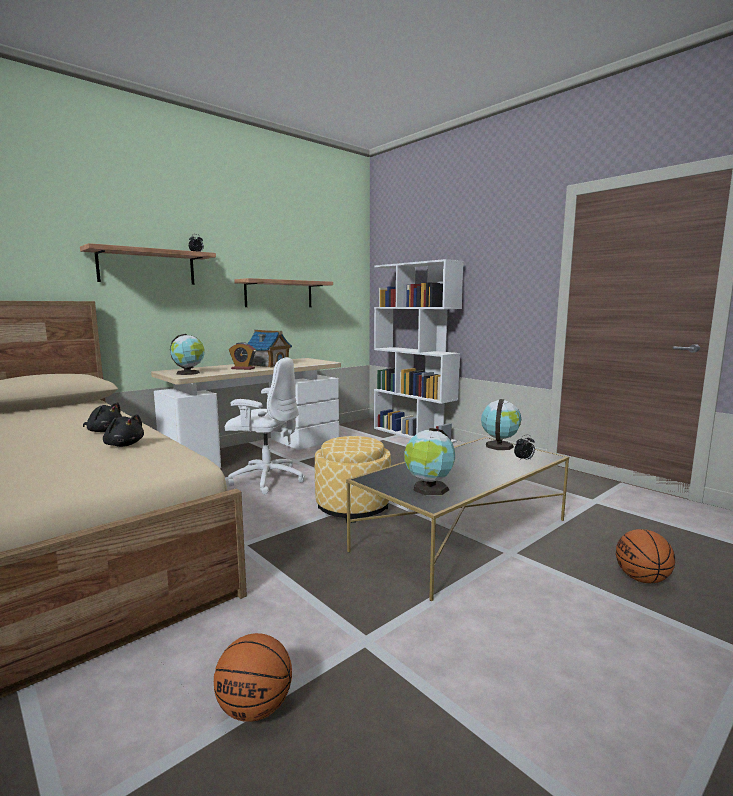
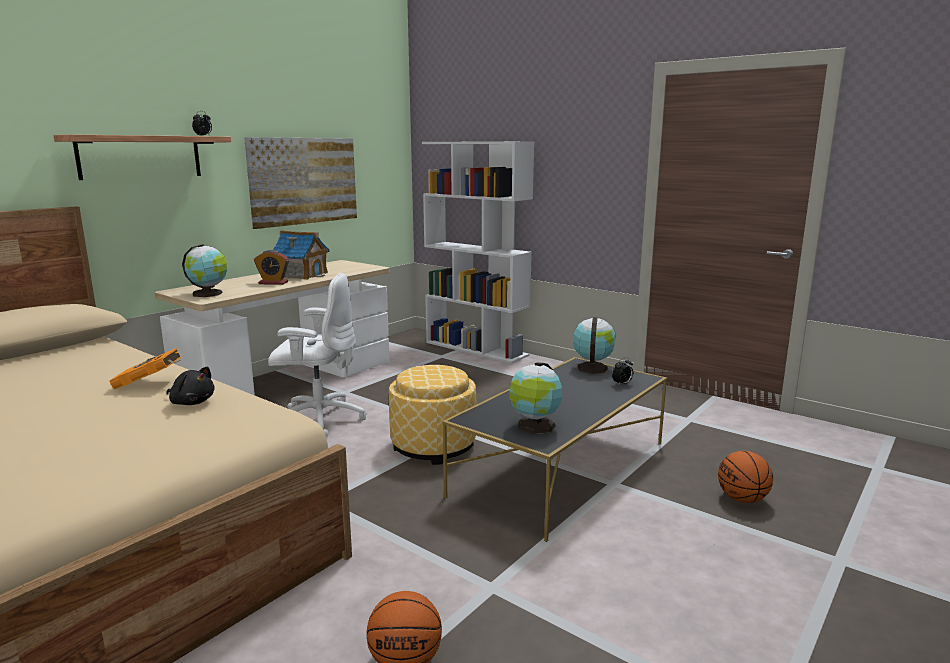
camera: 10 degrees left, 5 degrees up
(104, 431) = (151, 384): black plush toy -> orange book
(279, 294) = (304, 181): shelf -> picture

